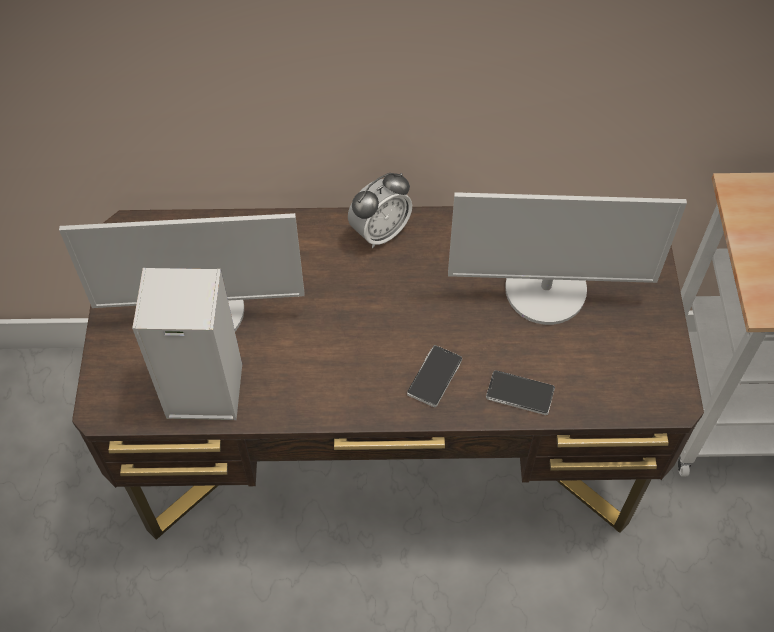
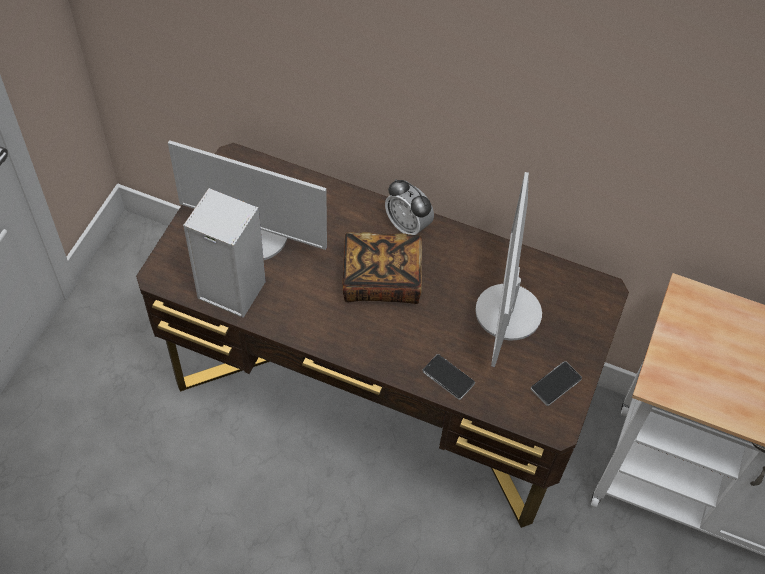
camera: 20 degrees right, 0 degrees up
(380, 232) = (407, 225): alarm clock -> alarm clock turned 60 degrees clockwise
(382, 308) = (381, 280): none -> book
(434, 377) = (393, 342): phone -> phone (556, 384)
(546, 290) = (507, 312): monitor -> monitor turned 75 degrees clockwise

